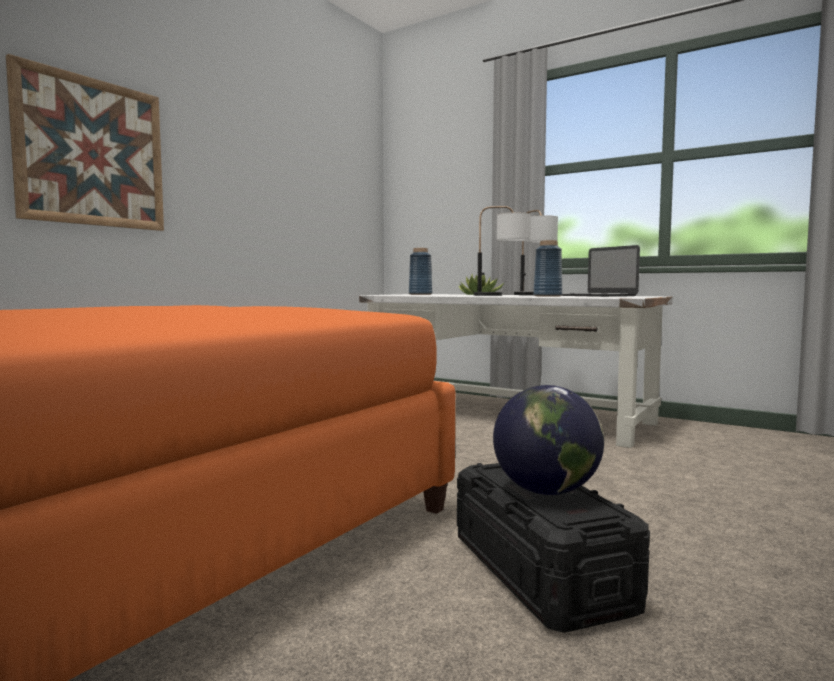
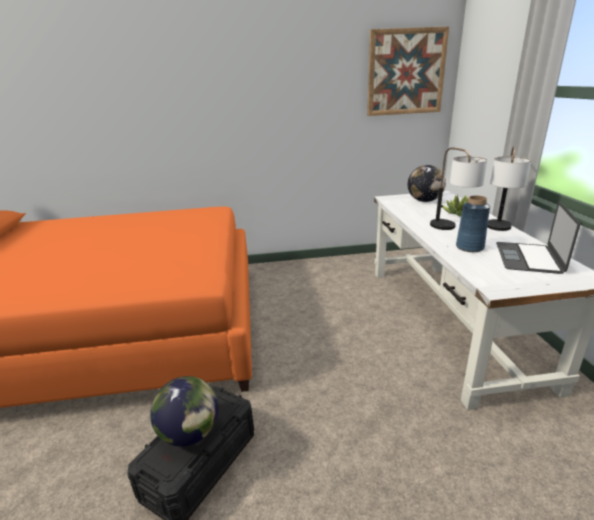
camera: 50 degrees right, 20 degrees up
(92, 152) = (200, 118): picture -> picture (406, 72)
(420, 294) = (424, 201): blue vase -> globe

